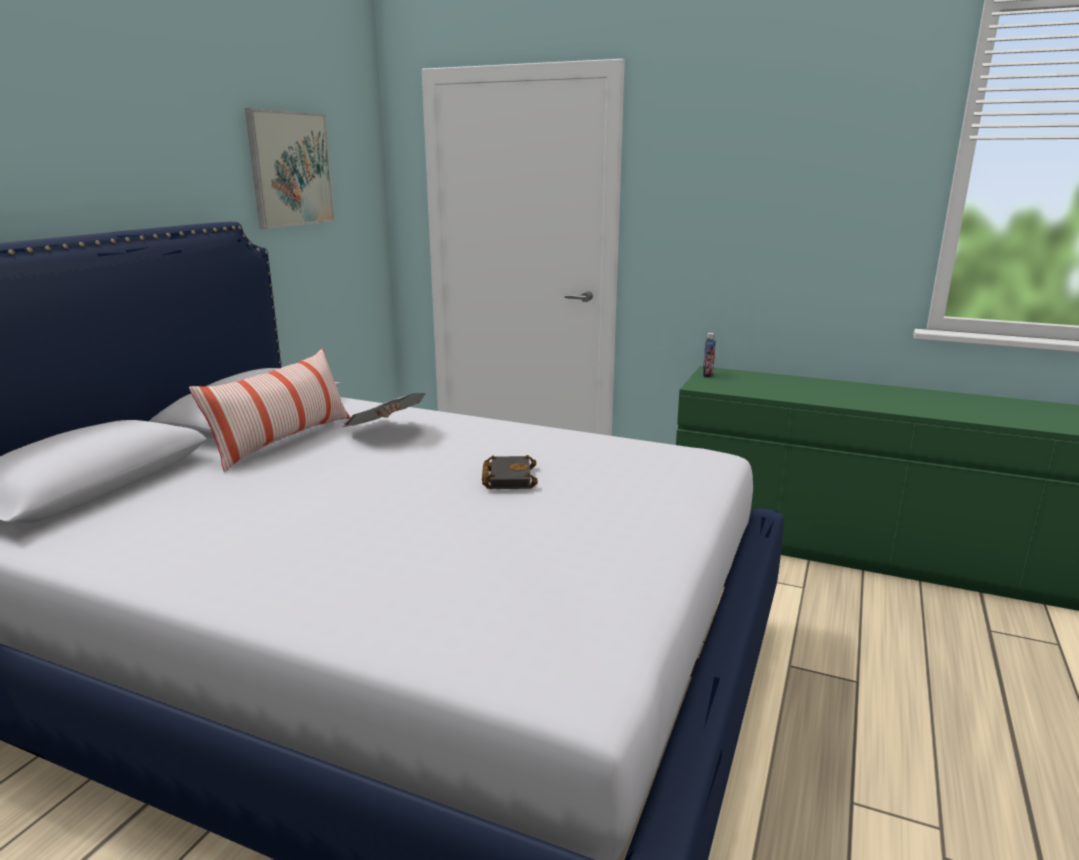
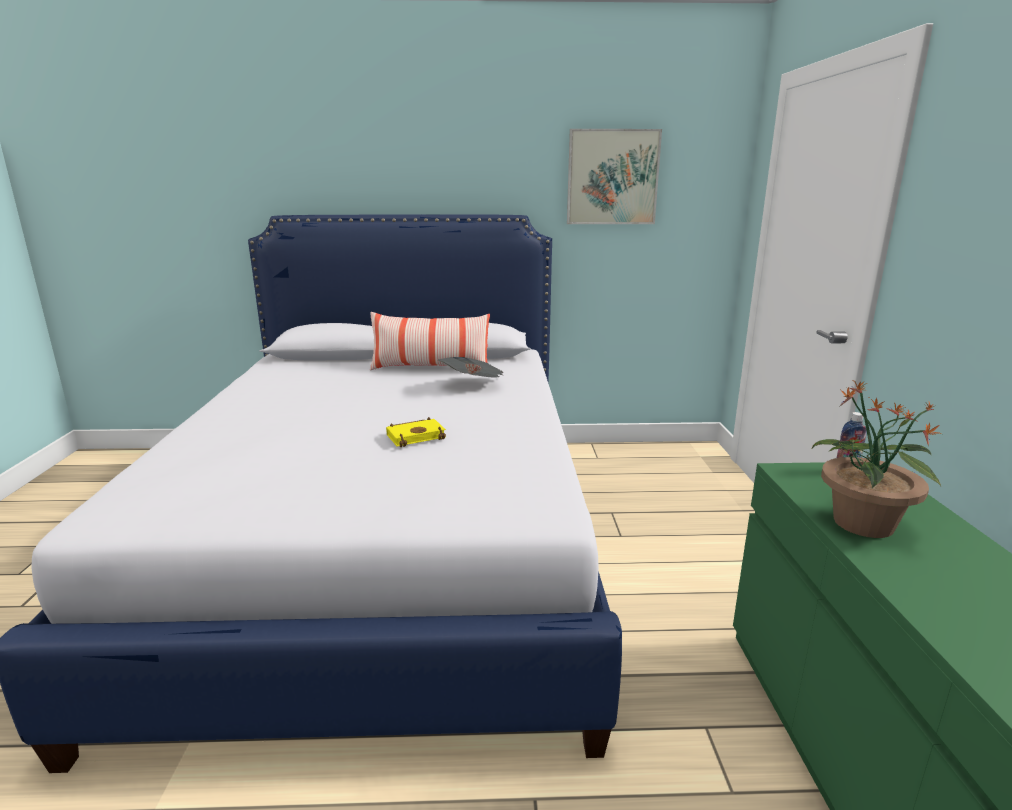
camera: 65 degrees right, 0 degrees up
(507, 477) = (416, 436): black book -> yellow book
(778, 391) = (862, 524): none -> potted plant

